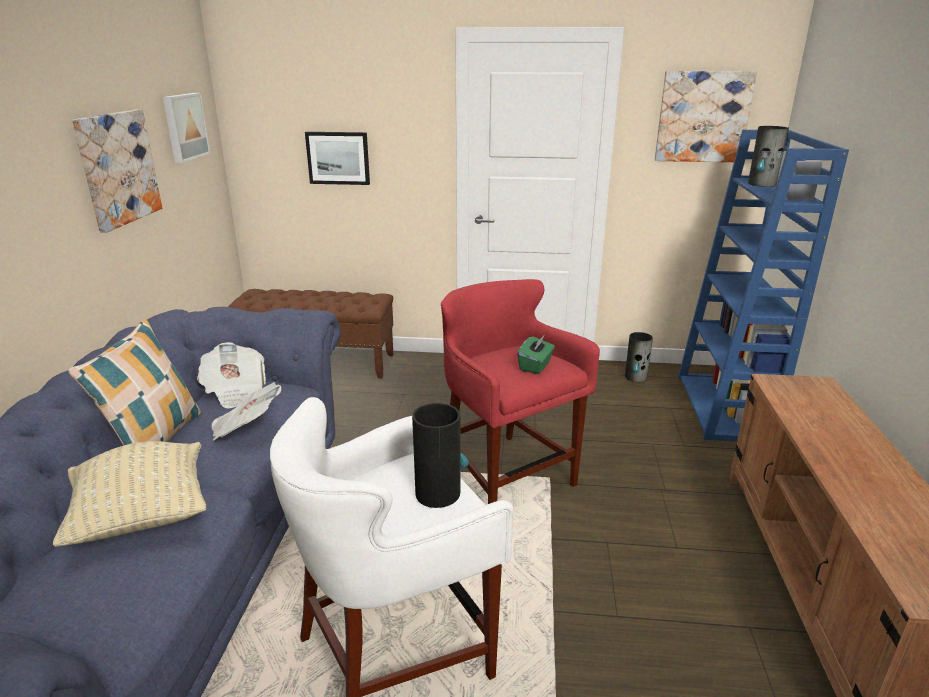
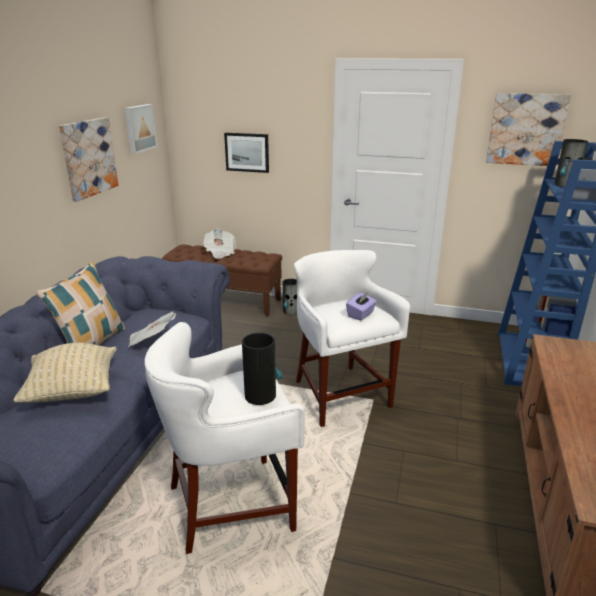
camera: 10 degrees right, 0 degrees up
(235, 391) = (151, 315): newspaper -> newspaper (220, 252)
(505, 476) = (340, 395): red stool -> white stool
(535, 366) = (361, 314): green tissue box -> purple tissue box
(636, 377) = (463, 331): vase -> vase (291, 311)

